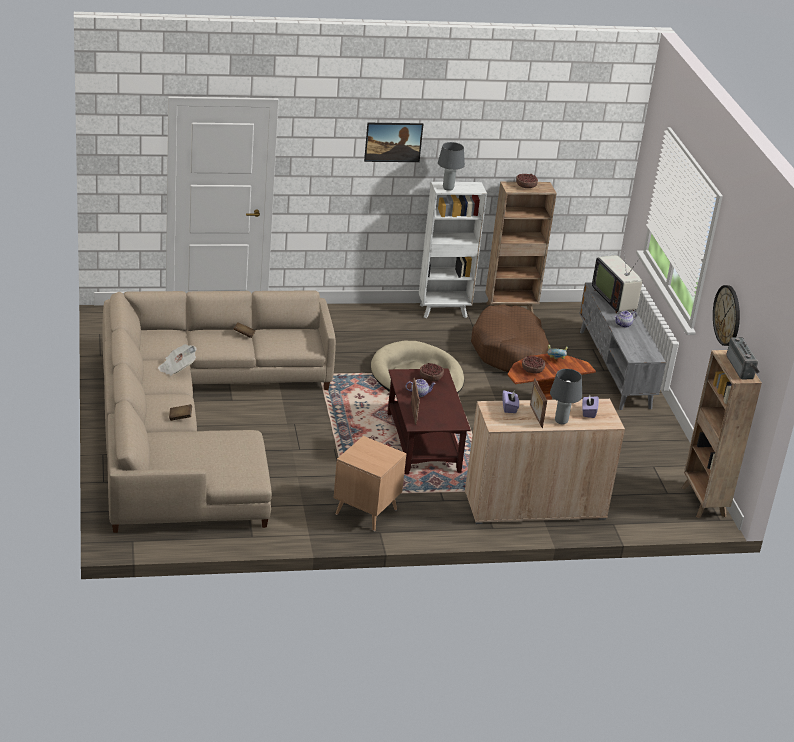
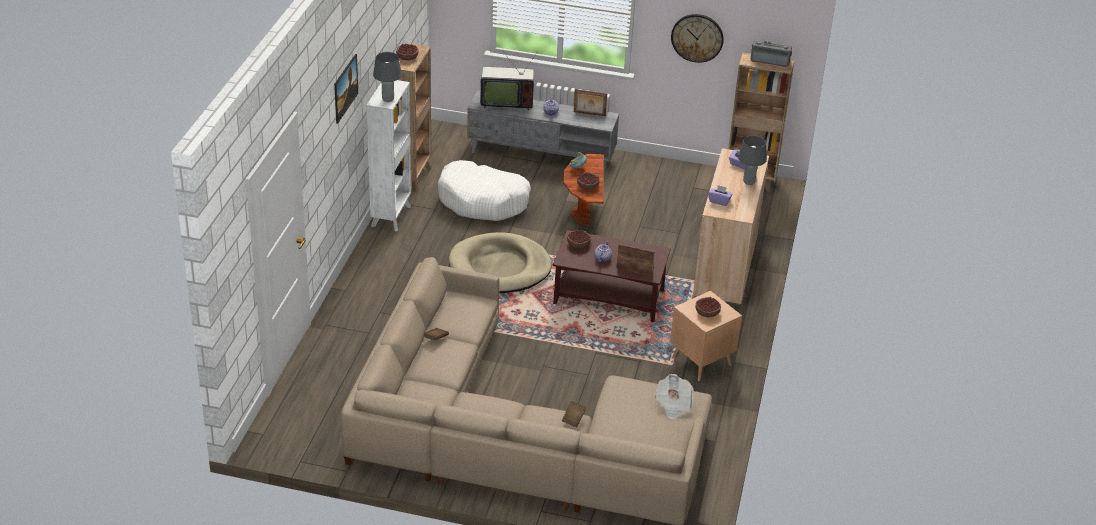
camera: 65 degrees left, 5 degrees up
(177, 368) = (481, 400): newspaper -> newspaper (673, 405)
(368, 456) = (707, 312): none -> bowl
(509, 351) = (483, 201): brown dog bed -> white dog bed
(535, 416) = (737, 192): picture frame -> picture frame (589, 114)

